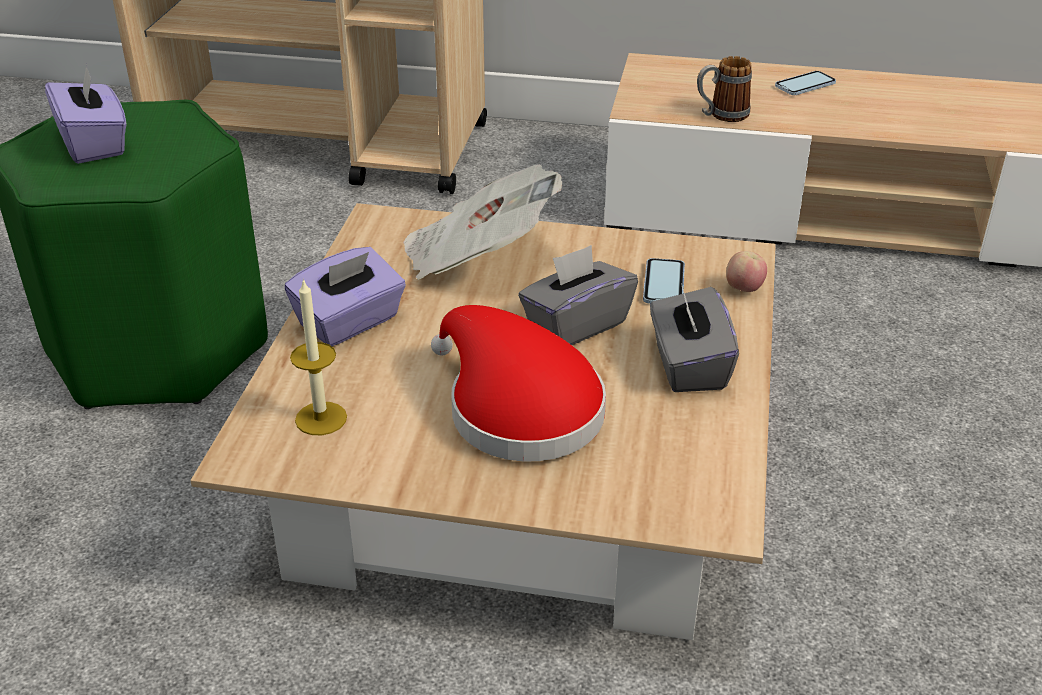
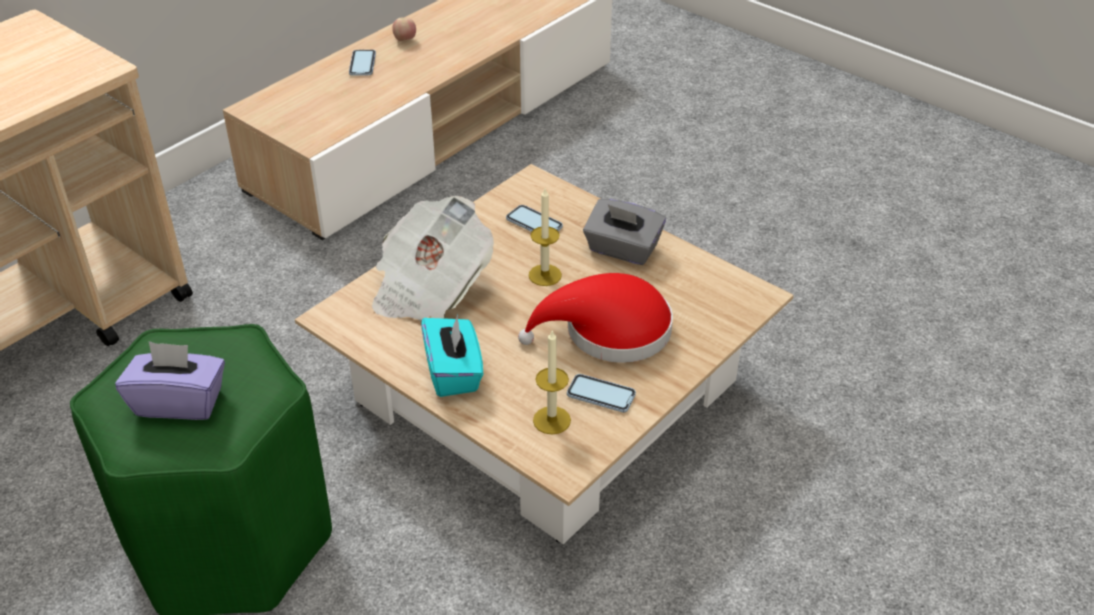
camera: 60 degrees left, 5 degrees up
(350, 322) = (454, 373): purple tissue box -> turquoise tissue box
(394, 442) = (601, 395): none -> phone
(576, 324) = (545, 275): grey tissue box -> candle
(721, 115) = (362, 113): mug -> none
(744, 290) = (567, 196): apple -> apple (405, 40)

